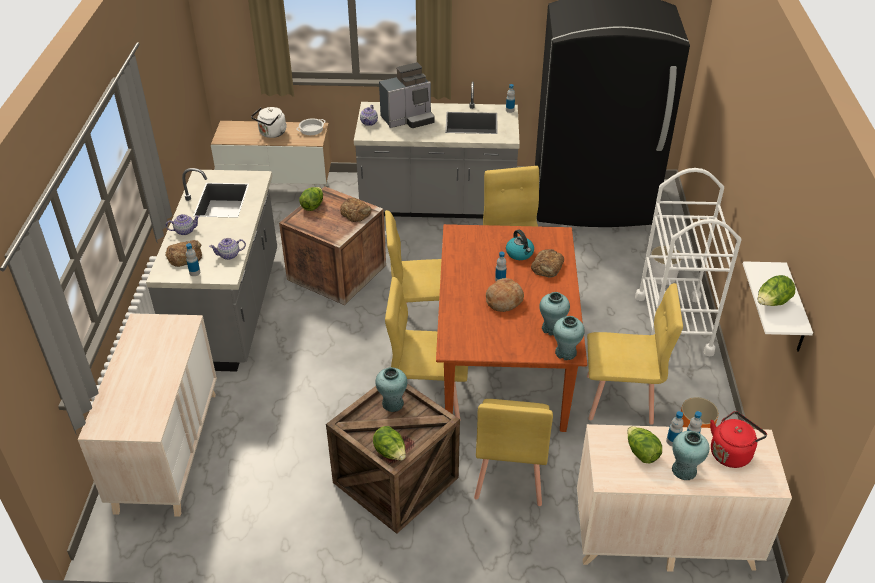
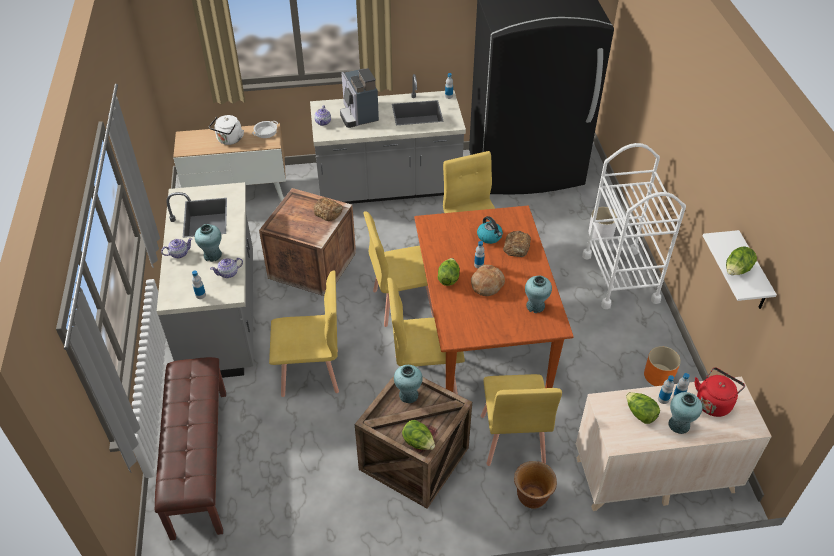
camera: 10 degrees left, 5 degrees up
(167, 450) = (199, 461): beige dresser -> brown bench
(185, 256) = (186, 280): bread -> none
(313, 206) = (286, 209): lettuce -> lettuce (448, 278)
(408, 119) = (359, 115): coffee machine -> coffee machine turned 105 degrees clockwise
(516, 539) = (531, 497): none -> brown planter
(566, 353) = (553, 328): turquoise vase -> turquoise vase (213, 255)
(620, 399) = (590, 354): yellow chair -> yellow chair (311, 373)

